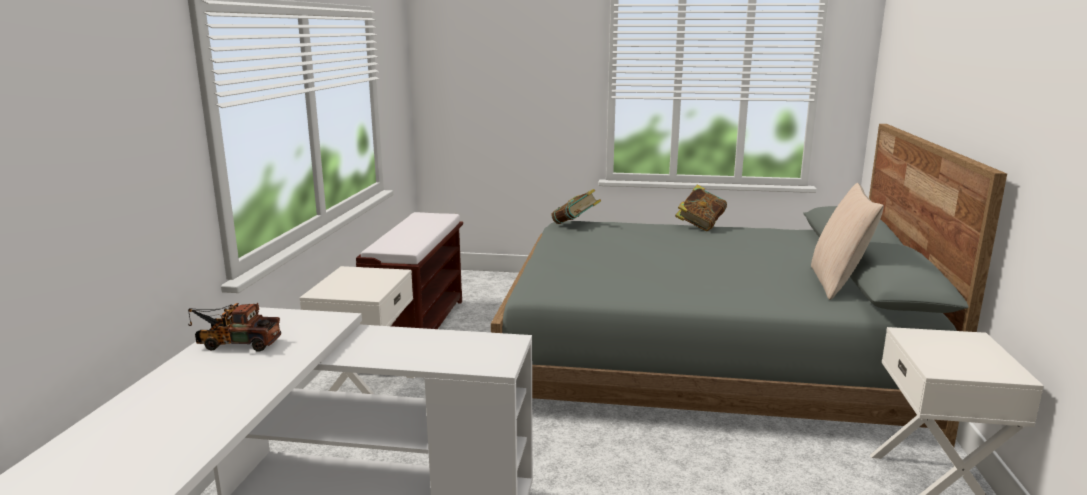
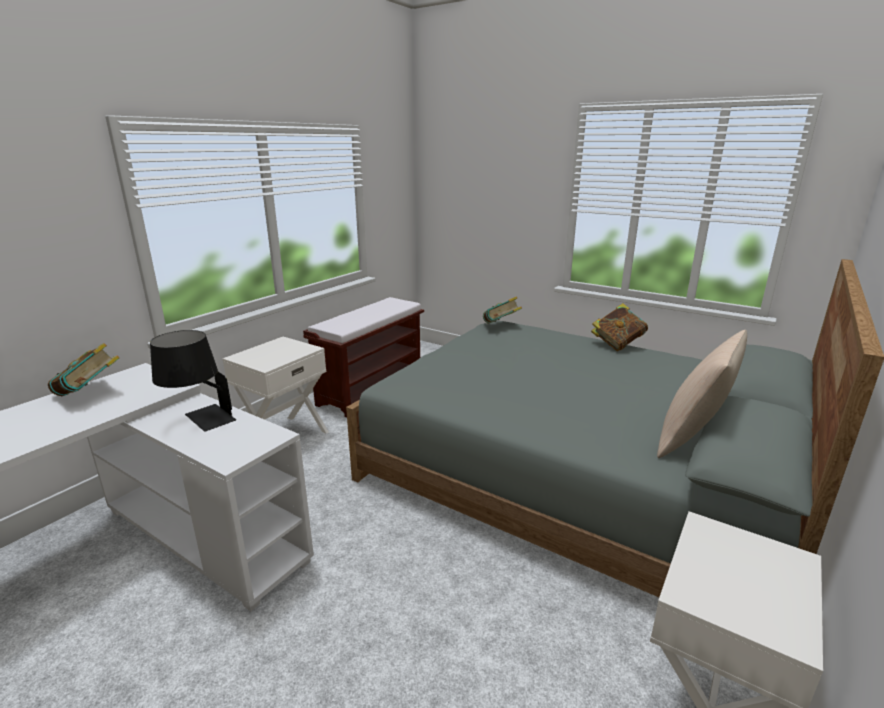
camera: 25 degrees right, 5 degrees up
(235, 344) = (90, 393): toy truck -> book
(406, 345) = (199, 421): none -> black table lamp

